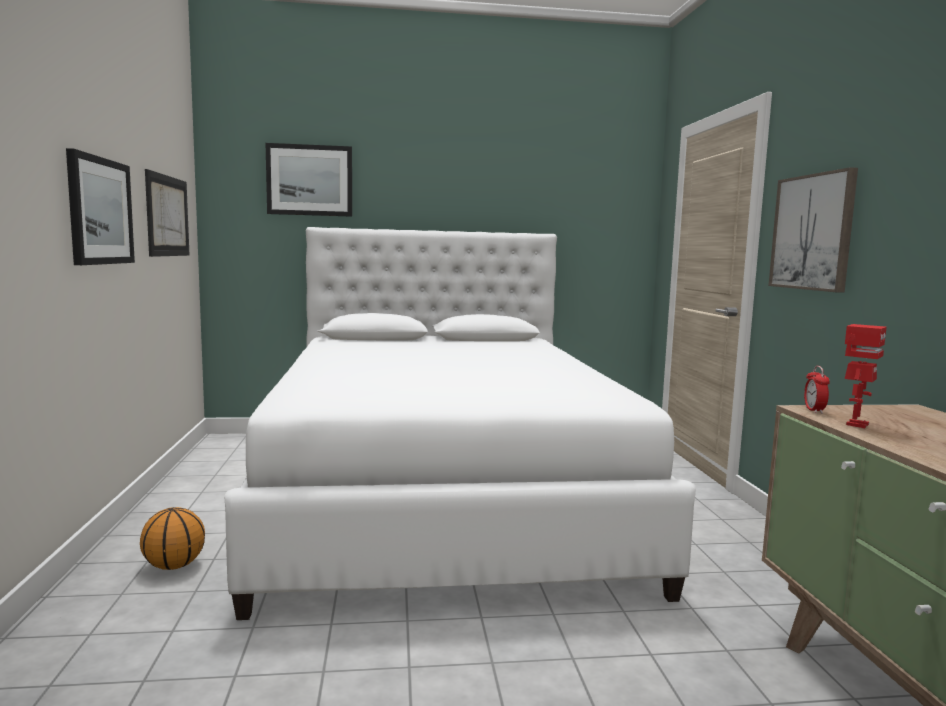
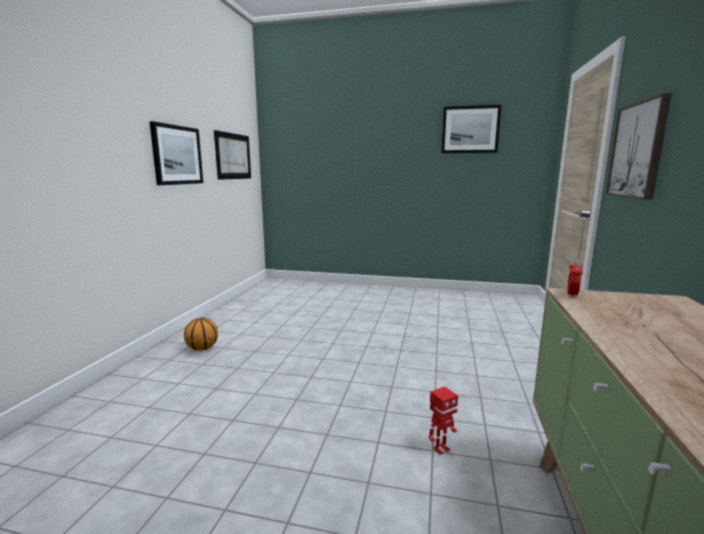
camera: 20 degrees right, 5 degrees up
(310, 180) = (318, 131): picture -> picture (470, 129)
(443, 493) = (370, 325): white bed -> none
(855, 424) = (592, 309): toy robot -> toy robot (440, 449)

